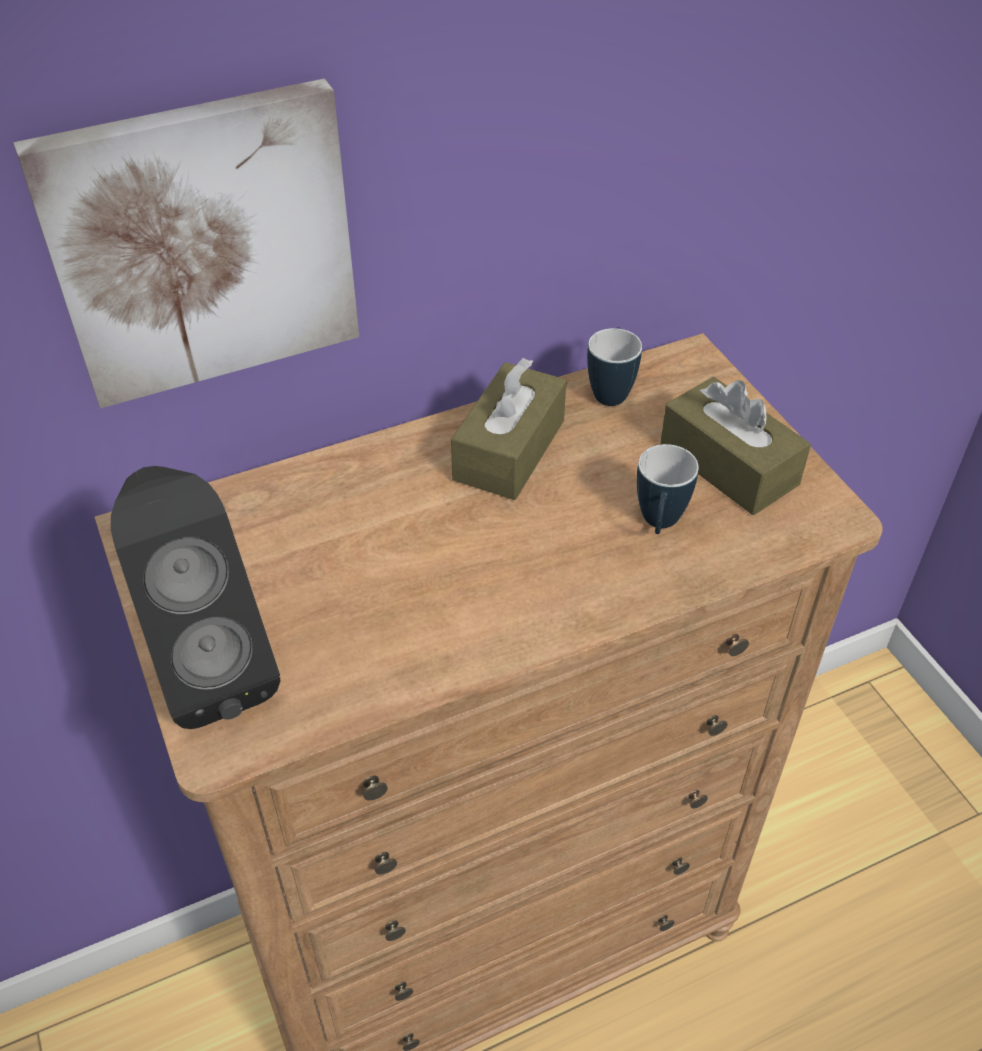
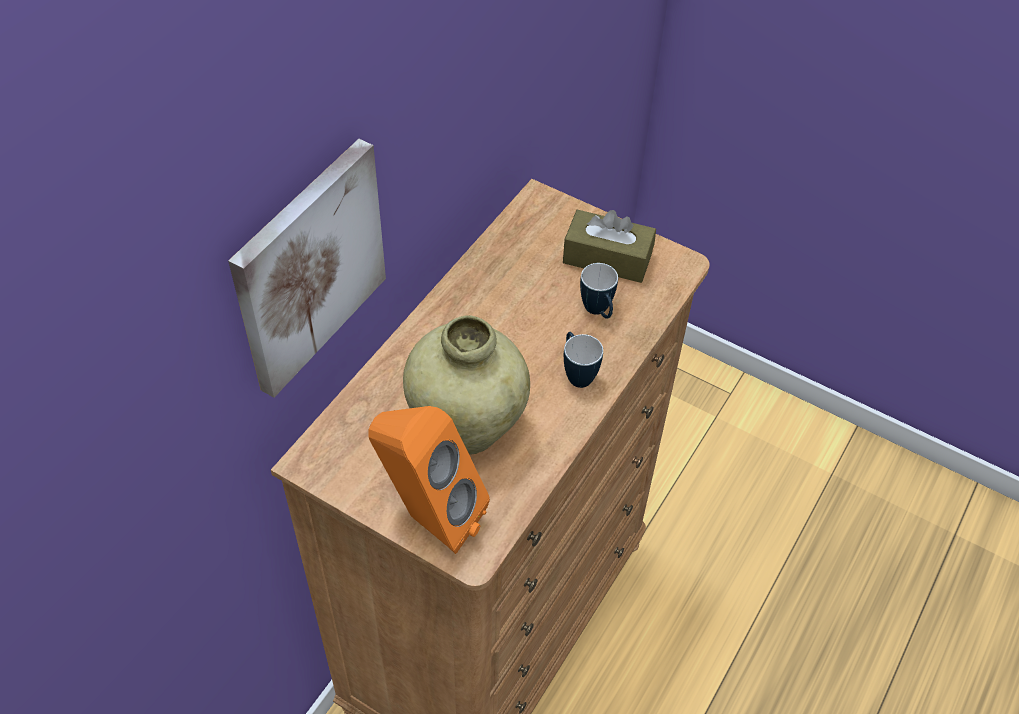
camera: 35 degrees left, 5 degrees up
(210, 667) = (428, 517): black speaker -> orange speaker
(357, 584) = (467, 428): none -> beige vase
(509, 450) = (483, 306): brown tissue box -> none
(611, 390) = (509, 240): mug -> mug (576, 373)

